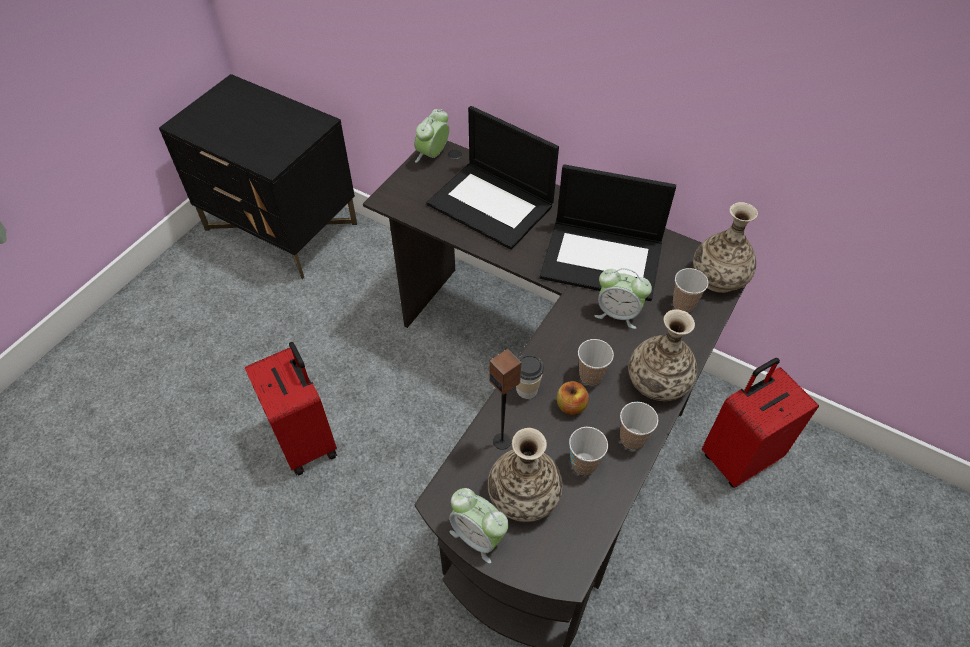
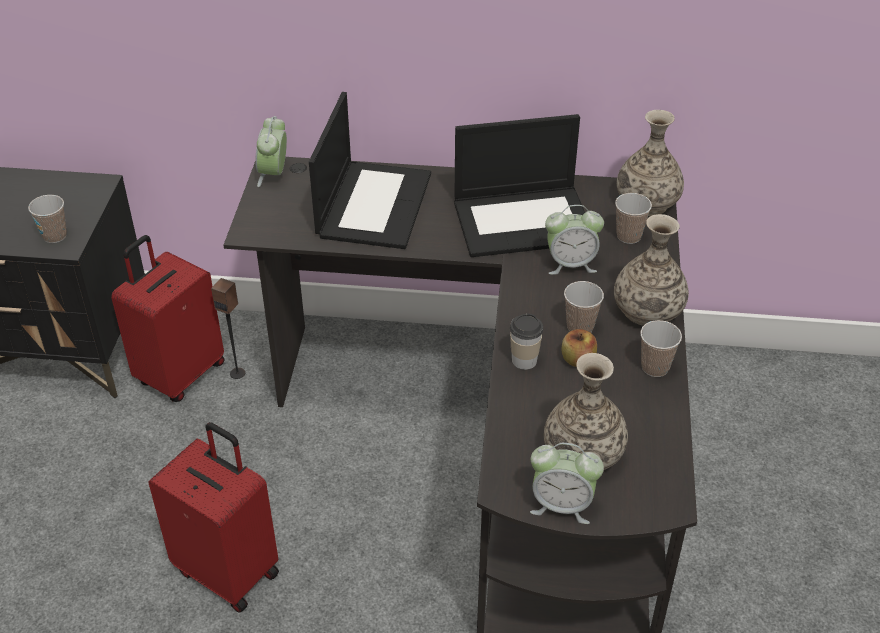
camera: 25 degrees left, 10 degrees down
(492, 205) = (373, 204): laptop -> laptop turned 90 degrees counterclockwise
(502, 441) = (530, 414): speaker -> speaker (237, 373)
(583, 464) = (623, 405): cup -> cup (55, 236)
(738, 456) = (719, 408): red suitcase -> red suitcase (180, 374)

